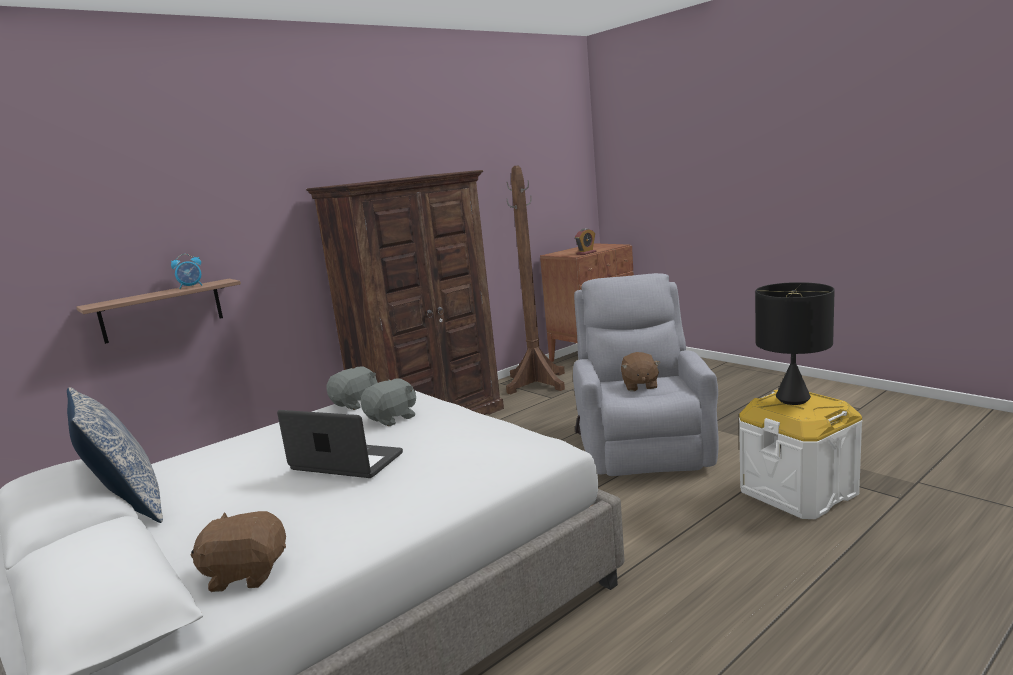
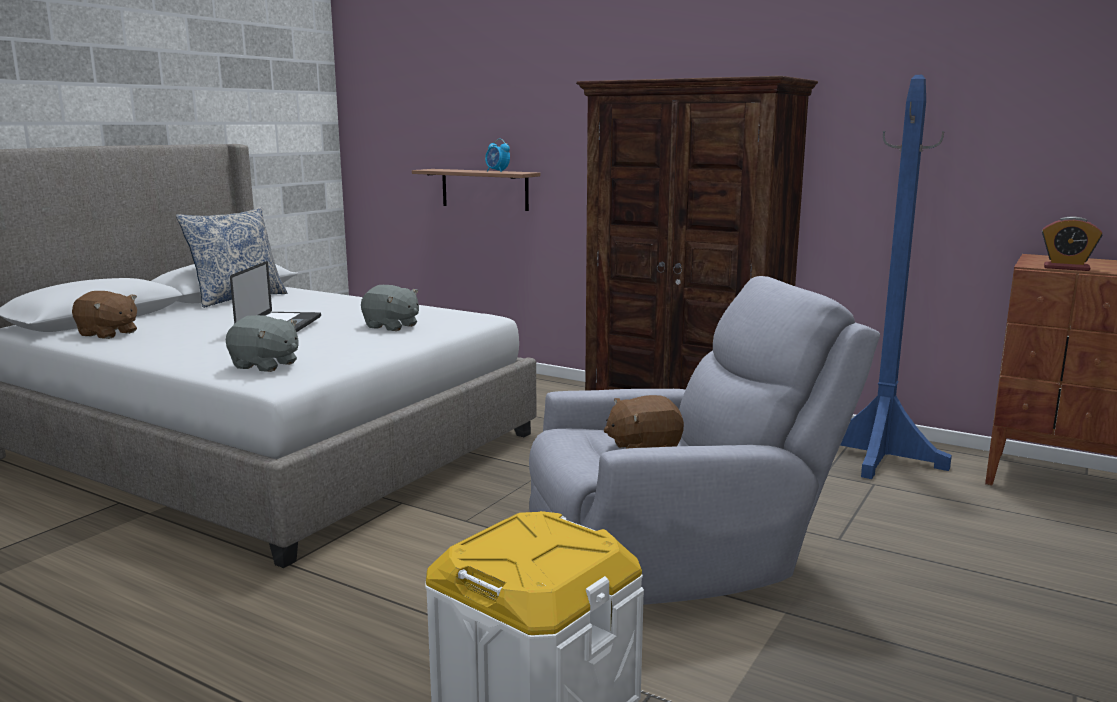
camera: 70 degrees right, 0 degrees up
(246, 573) = (108, 334): brown plush toy -> brown plush toy turned 135 degrees clockwise
(356, 403) = (441, 312): grey plush toy -> grey plush toy (265, 365)
(536, 383) = (880, 456): brown clothes rack -> blue clothes rack
(792, 400) = (548, 542): black table lamp -> none

